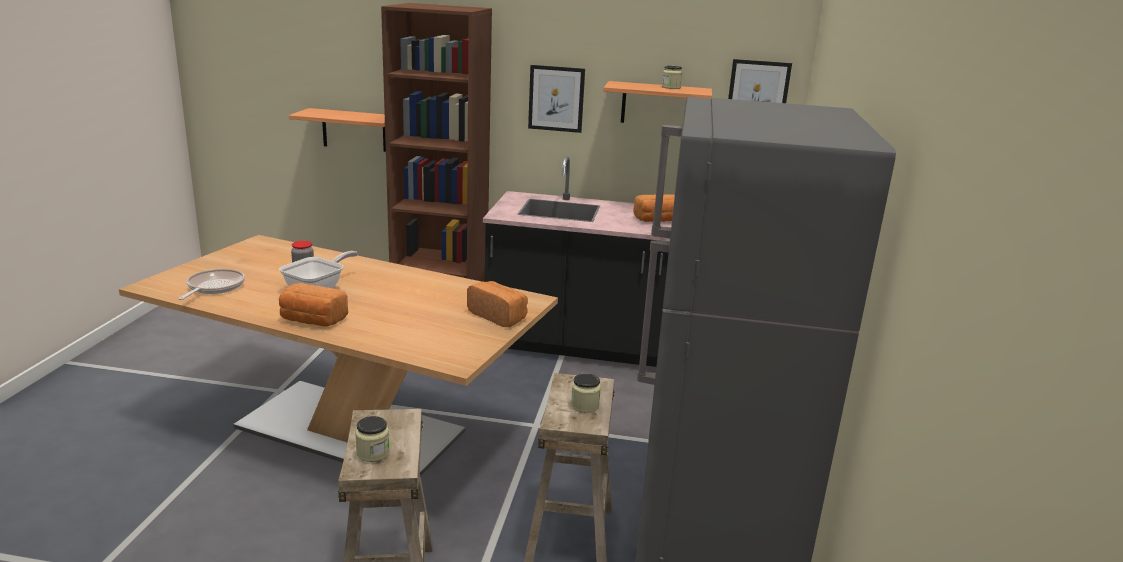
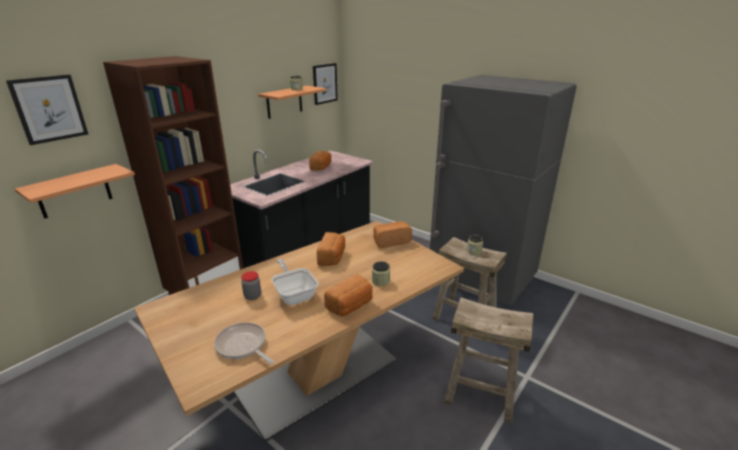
camera: 60 degrees left, 5 degrees up
(373, 453) = (503, 323): jar -> jar (380, 281)
(419, 290) = (332, 257): none -> bread
(556, 98) = (230, 114): picture -> picture (49, 109)

